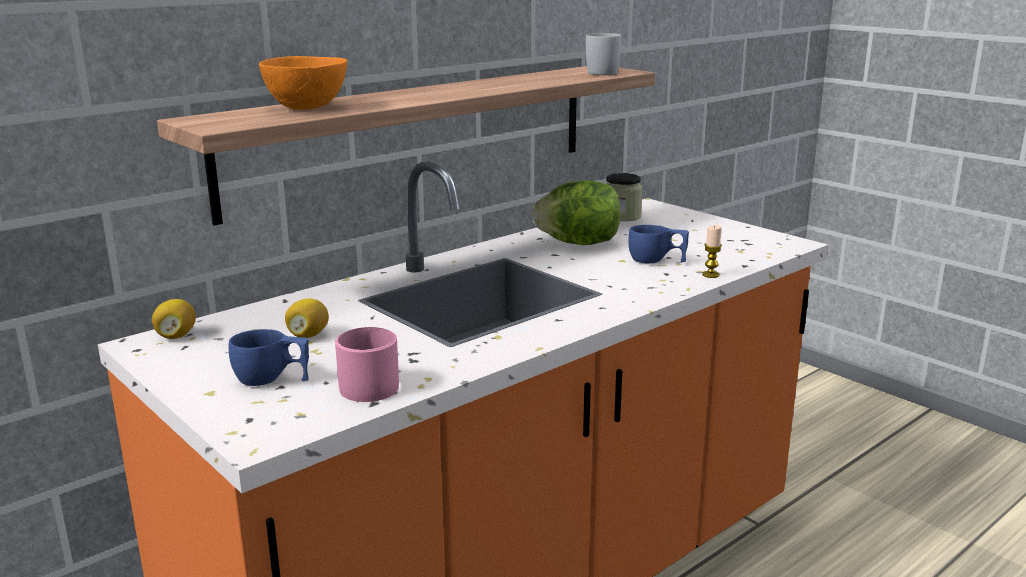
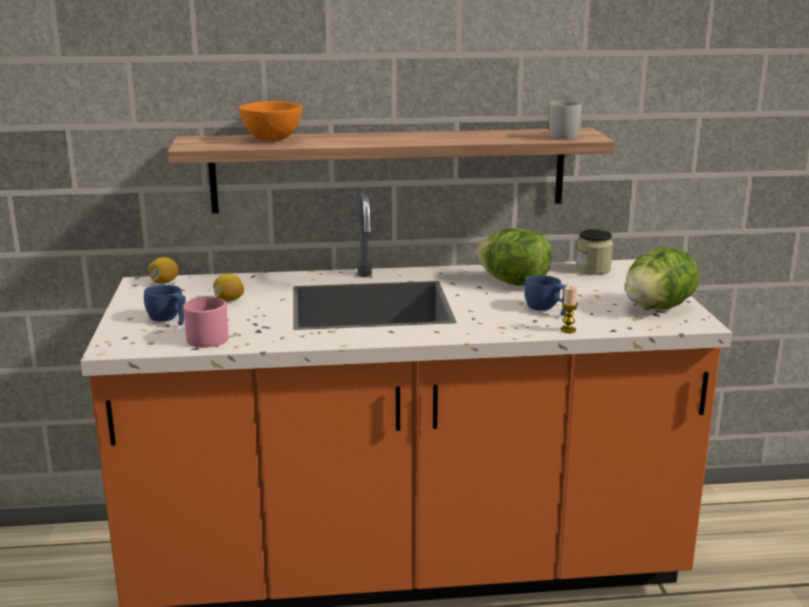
camera: 35 degrees right, 0 degrees up
(737, 237) = (657, 308): none -> lettuce

